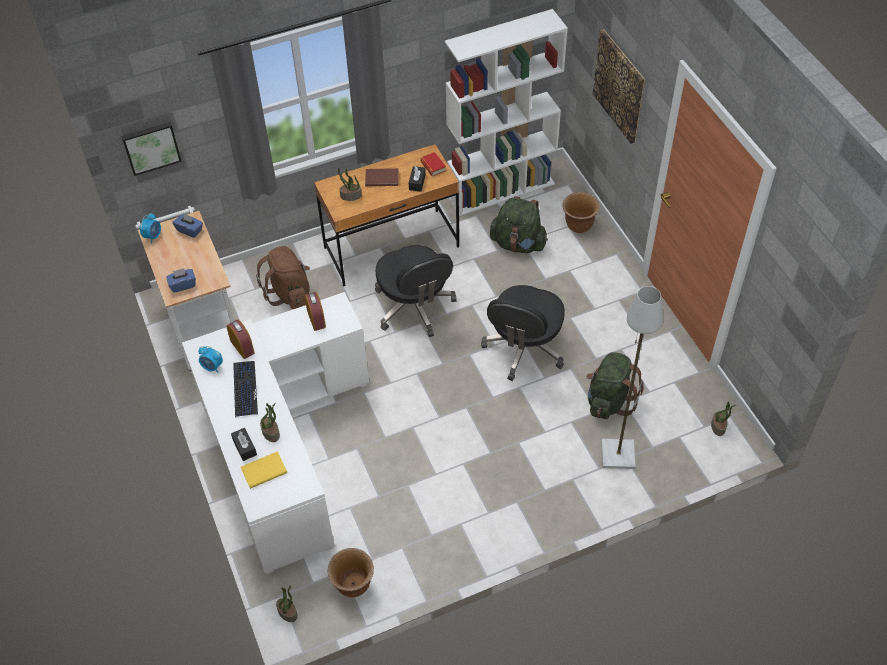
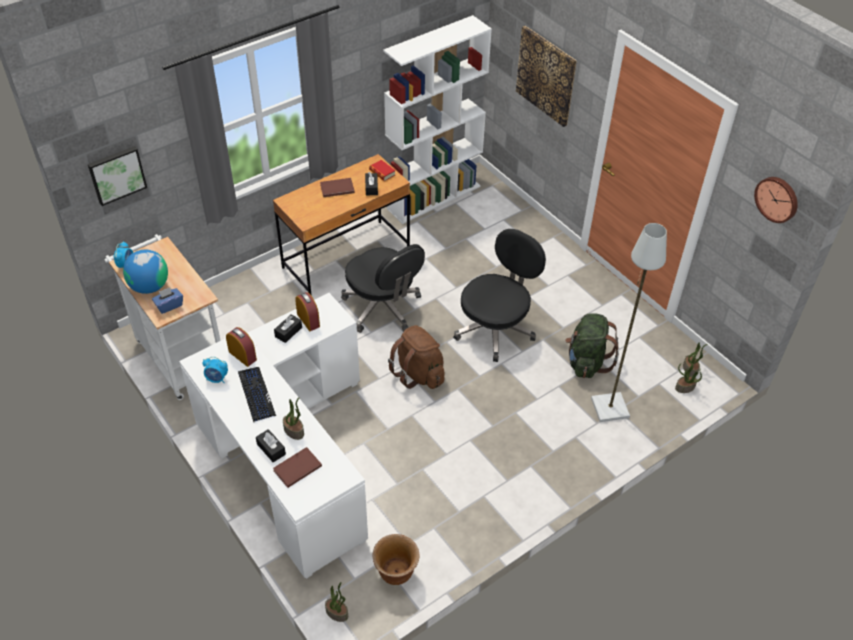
camera: 15 degrees left, 5 degrees down
(169, 262) = (149, 286): none -> globe
(190, 230) = (163, 255): blue tissue box -> none
(263, 470) = (296, 468): yellow book -> brown book
(289, 293) = (259, 312): brown backpack -> brown backpack (418, 373)
(294, 328) = (288, 332): none -> black tissue box
(350, 196) = (311, 207): potted plant -> potted plant (685, 388)
(518, 244) = (463, 240): green backpack -> none
(524, 348) = (495, 328): black office chair -> black office chair turned 150 degrees counterclockwise
(579, 225) = (512, 218): brown planter -> none
(804, 274) = (777, 198): none -> wall clock

